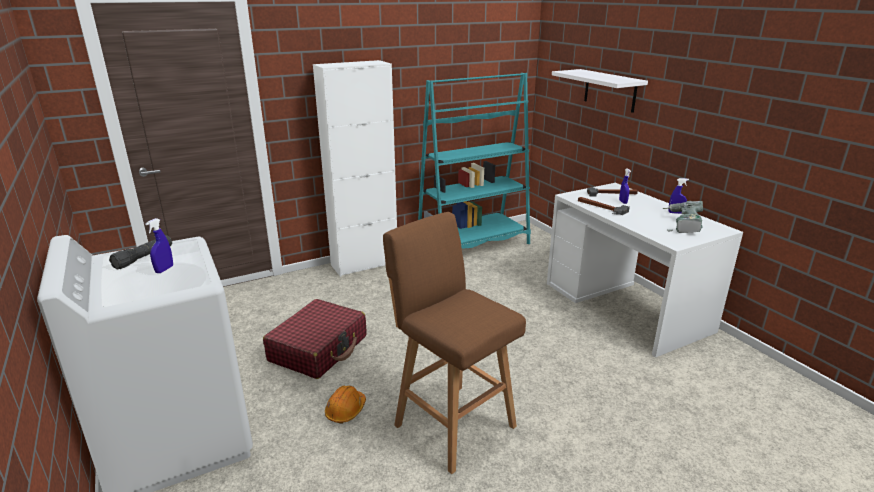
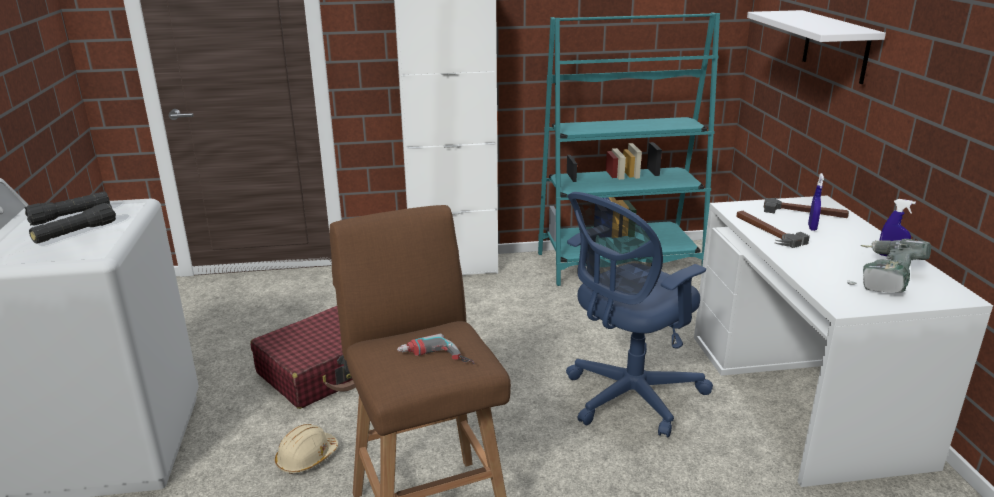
camera: 20 degrees right, 0 degrees up
(164, 269) = (75, 233): blue spray bottle -> black flashlight
(345, 410) = (307, 458): orange hard hat -> beige hard hat
(475, 315) = (434, 360): none -> power drill
(531, 327) = (628, 398): none -> blue office chair

